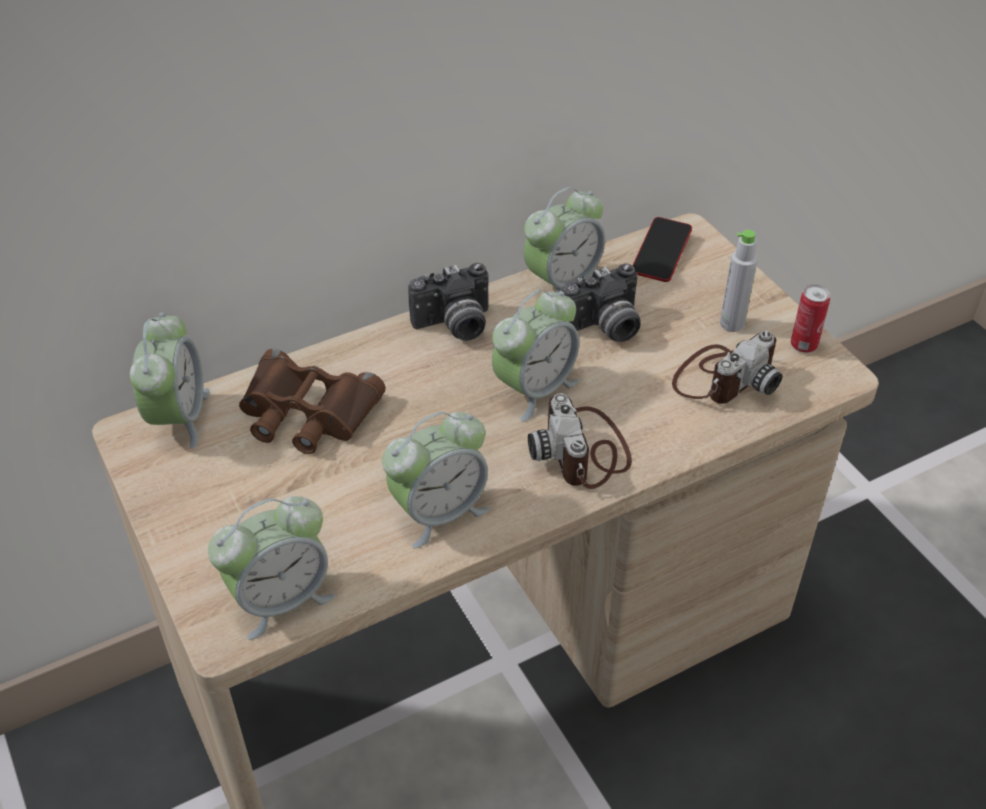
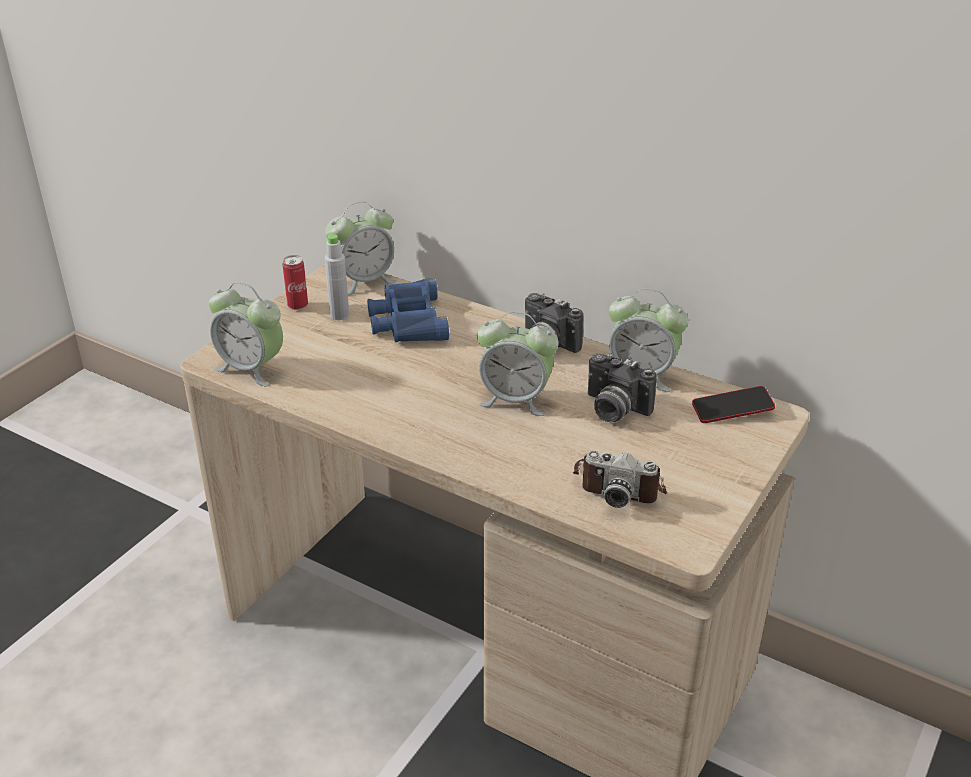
camera: 60 degrees right, 10 degrees down
(306, 413) = (407, 321): brown binoculars -> blue binoculars
(439, 512) = (365, 400): alarm clock -> none
(584, 451) = (474, 441): camera -> none
(732, 323) = (688, 470): grey bottle -> grey bottle (339, 315)
(803, 345) = (704, 517): can -> can (297, 306)

